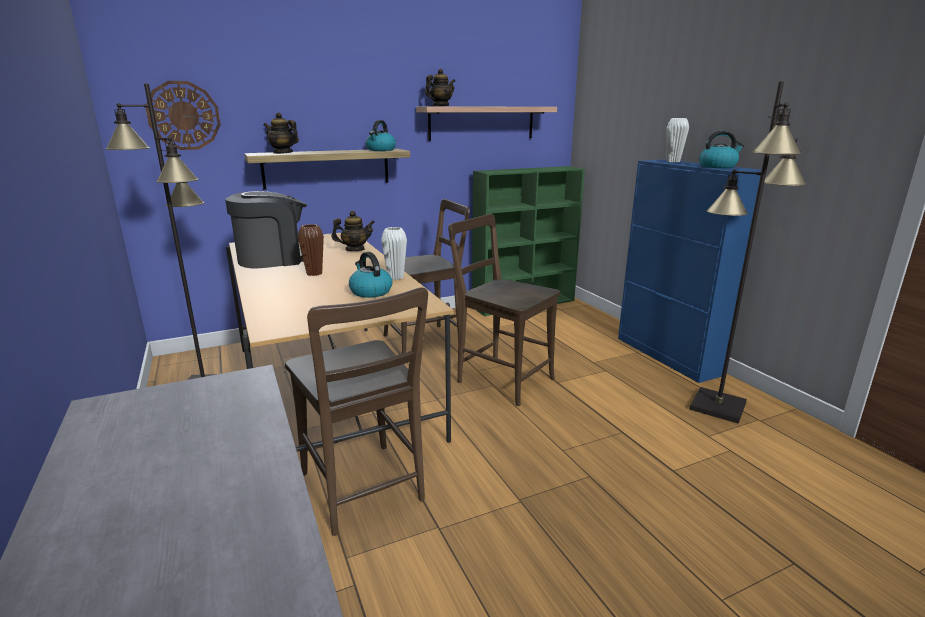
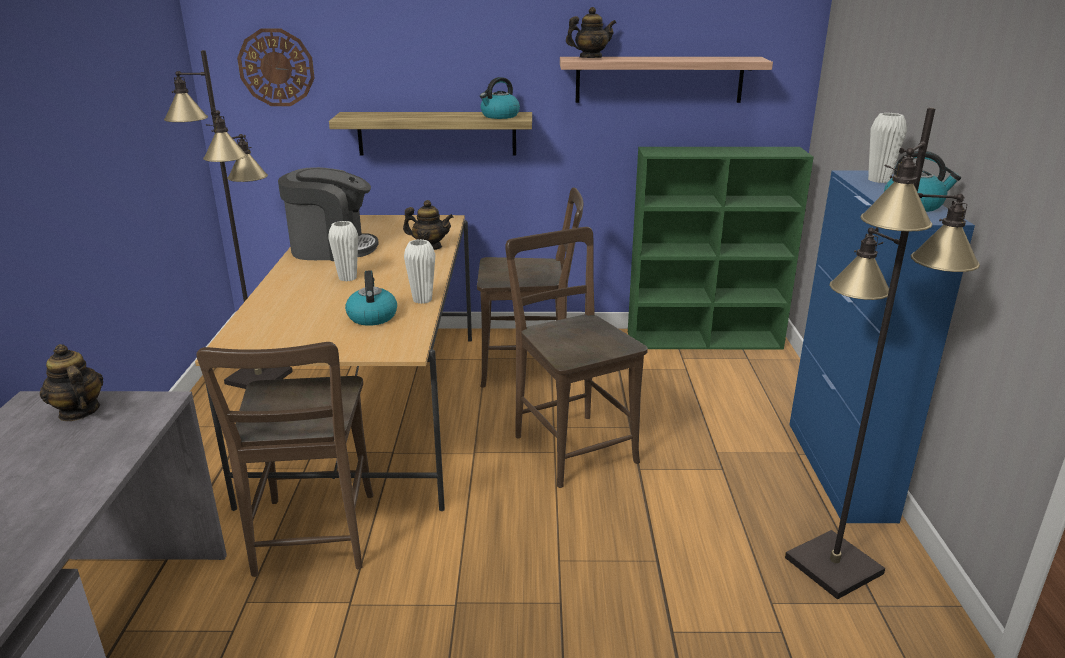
camera: 25 degrees right, 5 degrees up
(283, 153) = (377, 115): teapot -> teapot (78, 412)
(314, 273) = (347, 278): brown vase -> white vase

